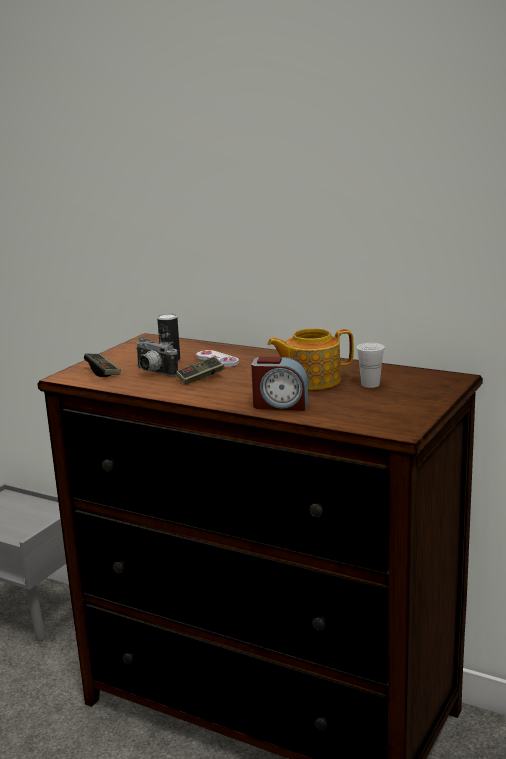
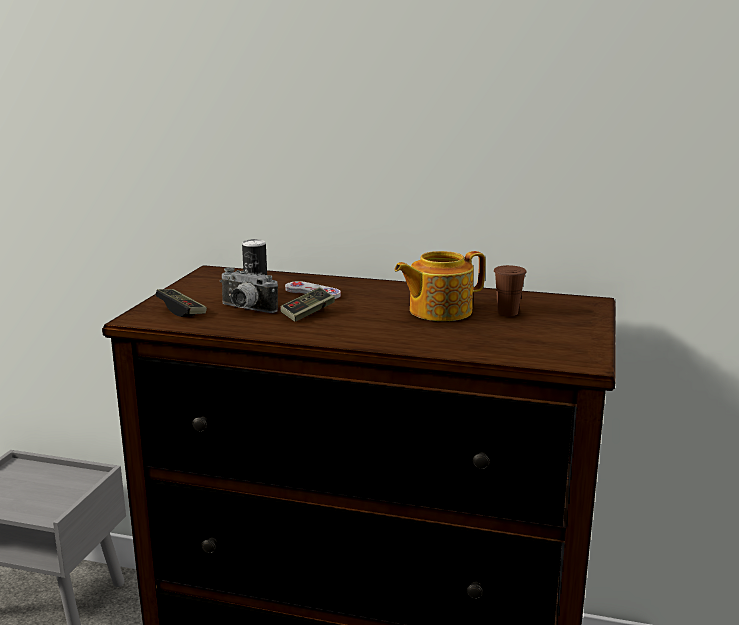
camera: 15 degrees left, 0 degrees up
(280, 404) = (425, 340): alarm clock -> none
(370, 384) = (507, 312): white cup -> brown cup

